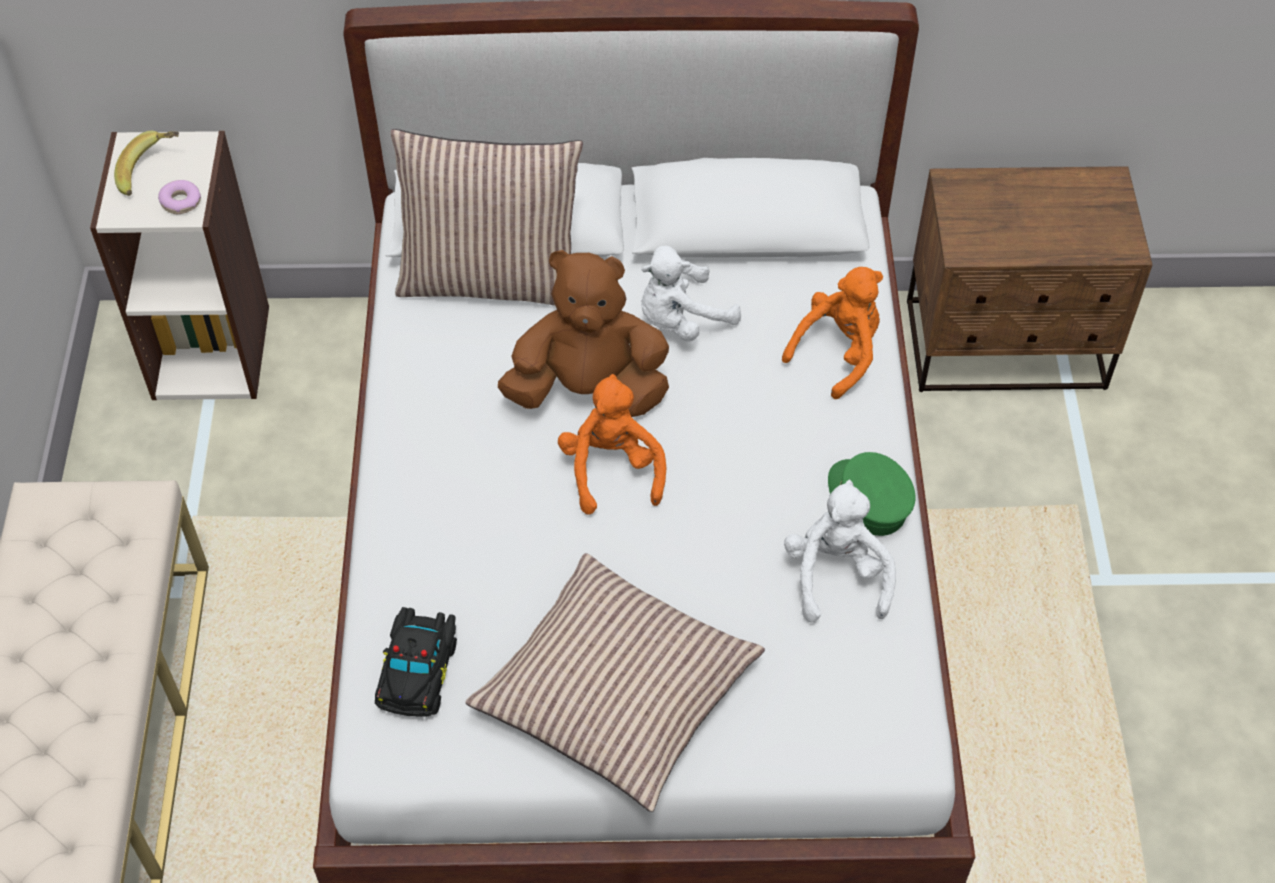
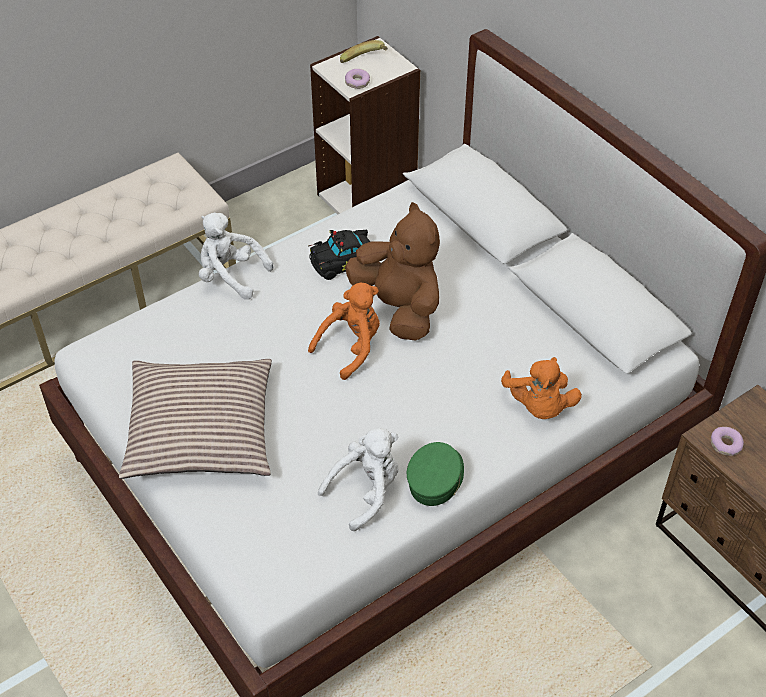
camera: 55 degrees right, 5 degrees down
(419, 669) = (151, 338): black toy car -> black toy car (345, 261)
(491, 278) = (438, 226): pillow -> none
(681, 320) = (490, 320): white plush toy -> white plush toy (230, 276)
(838, 352) = (539, 406): orange plush toy -> orange plush toy turned 75 degrees clockwise
(984, 242) = (725, 444): none -> donut

